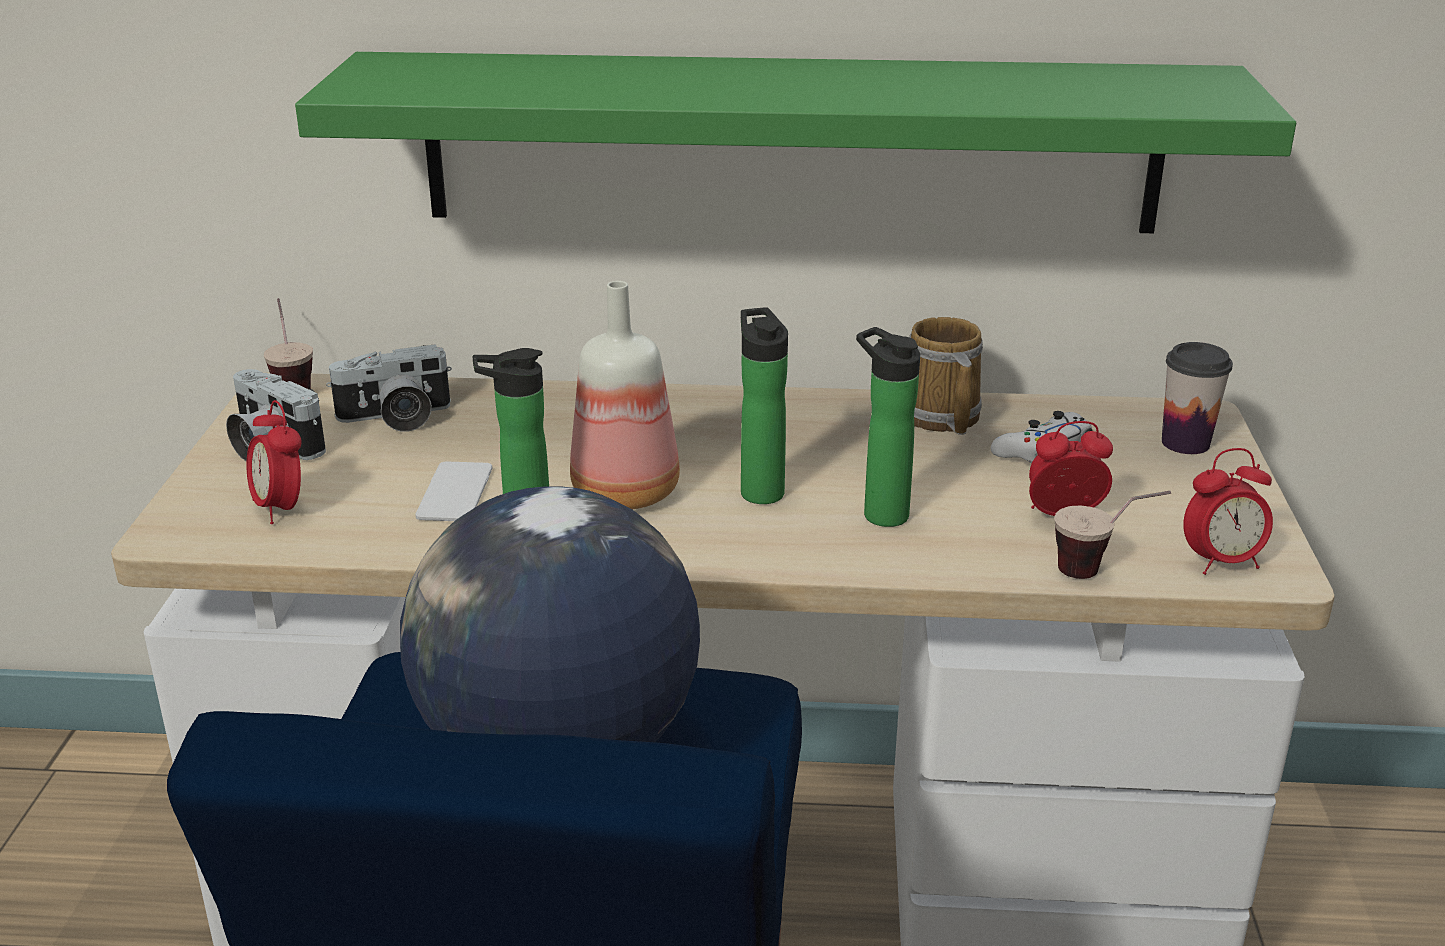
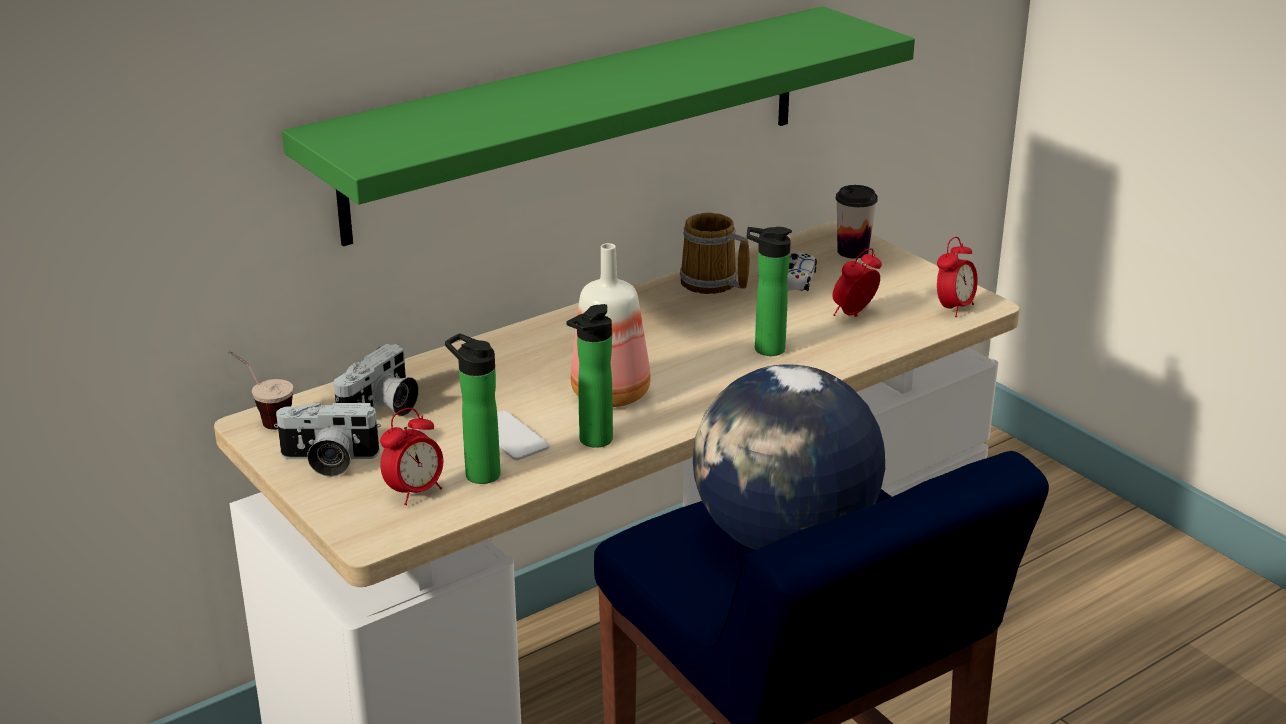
camera: 40 degrees left, 0 degrees up
(280, 509) = (415, 492): alarm clock -> alarm clock turned 60 degrees counterclockwise
(760, 490) = (682, 362): bottle -> bottle (478, 473)
(1102, 572) = (911, 335): cup -> none

